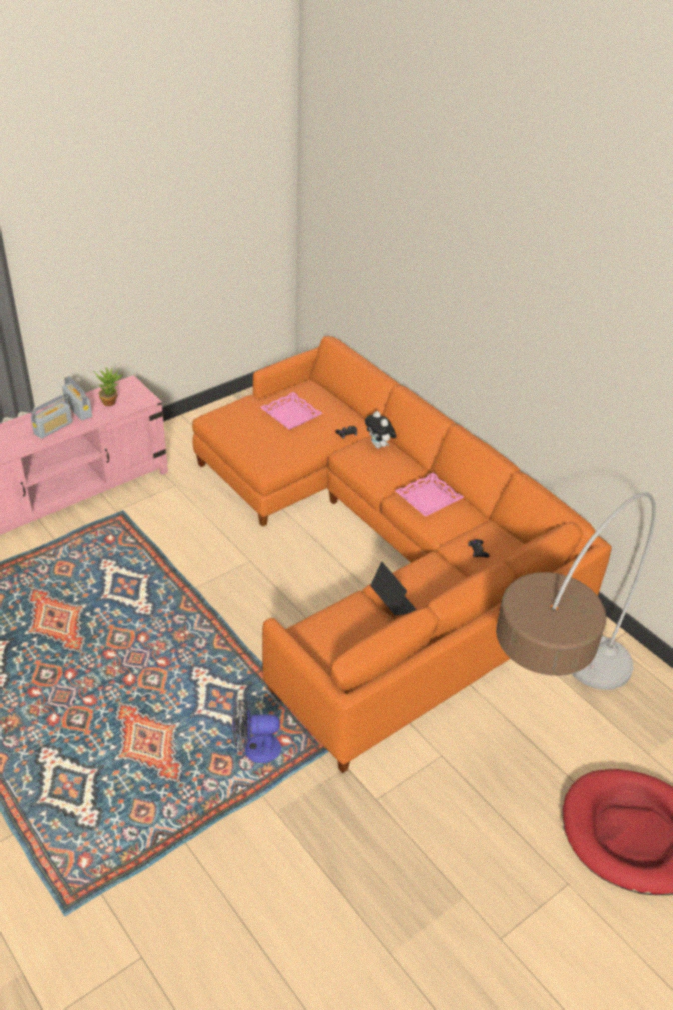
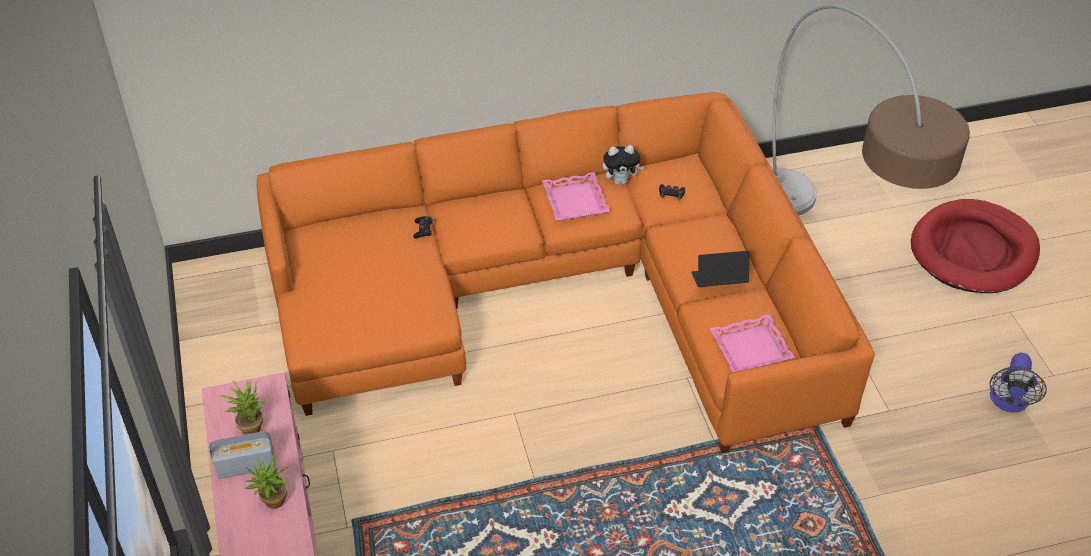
camera: 65 degrees left, 5 degrees up
(53, 428) = (273, 504): radio -> potted plant
(255, 749) = (798, 489): fan -> fan (1008, 403)
(290, 415) = (359, 267): pink tray -> pink tray (751, 349)
(379, 446) = (462, 210): plush toy -> plush toy (621, 181)

